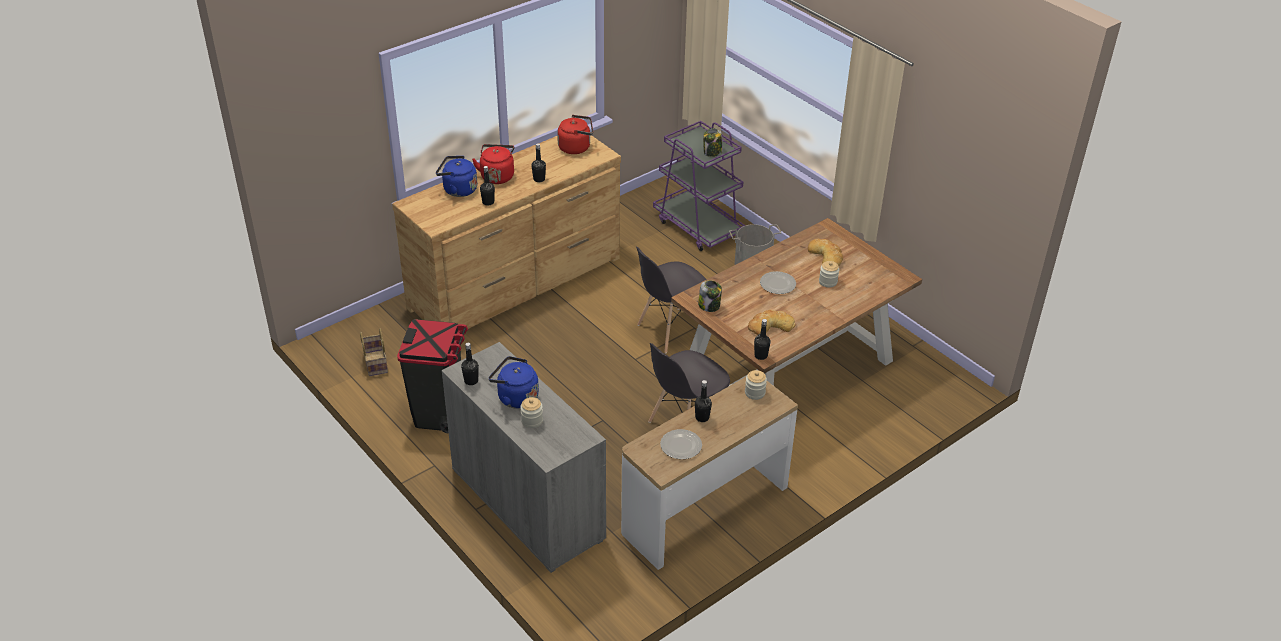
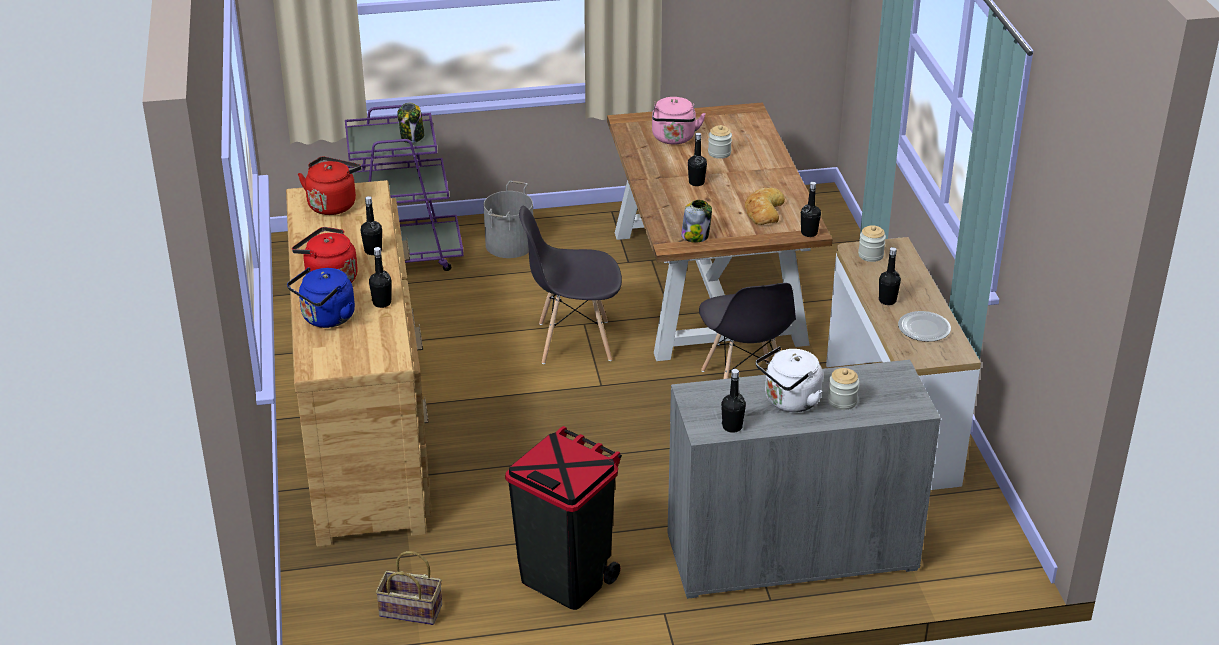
camera: 60 degrees left, 5 degrees down
(515, 397) = (789, 401): blue kettle -> white kettle
(671, 330) = (573, 342): grey chair -> grey chair turned 90 degrees clockwise
(778, 284) = (696, 182): plate -> black bottle
(826, 256) = (674, 139): bread -> pink kettle

